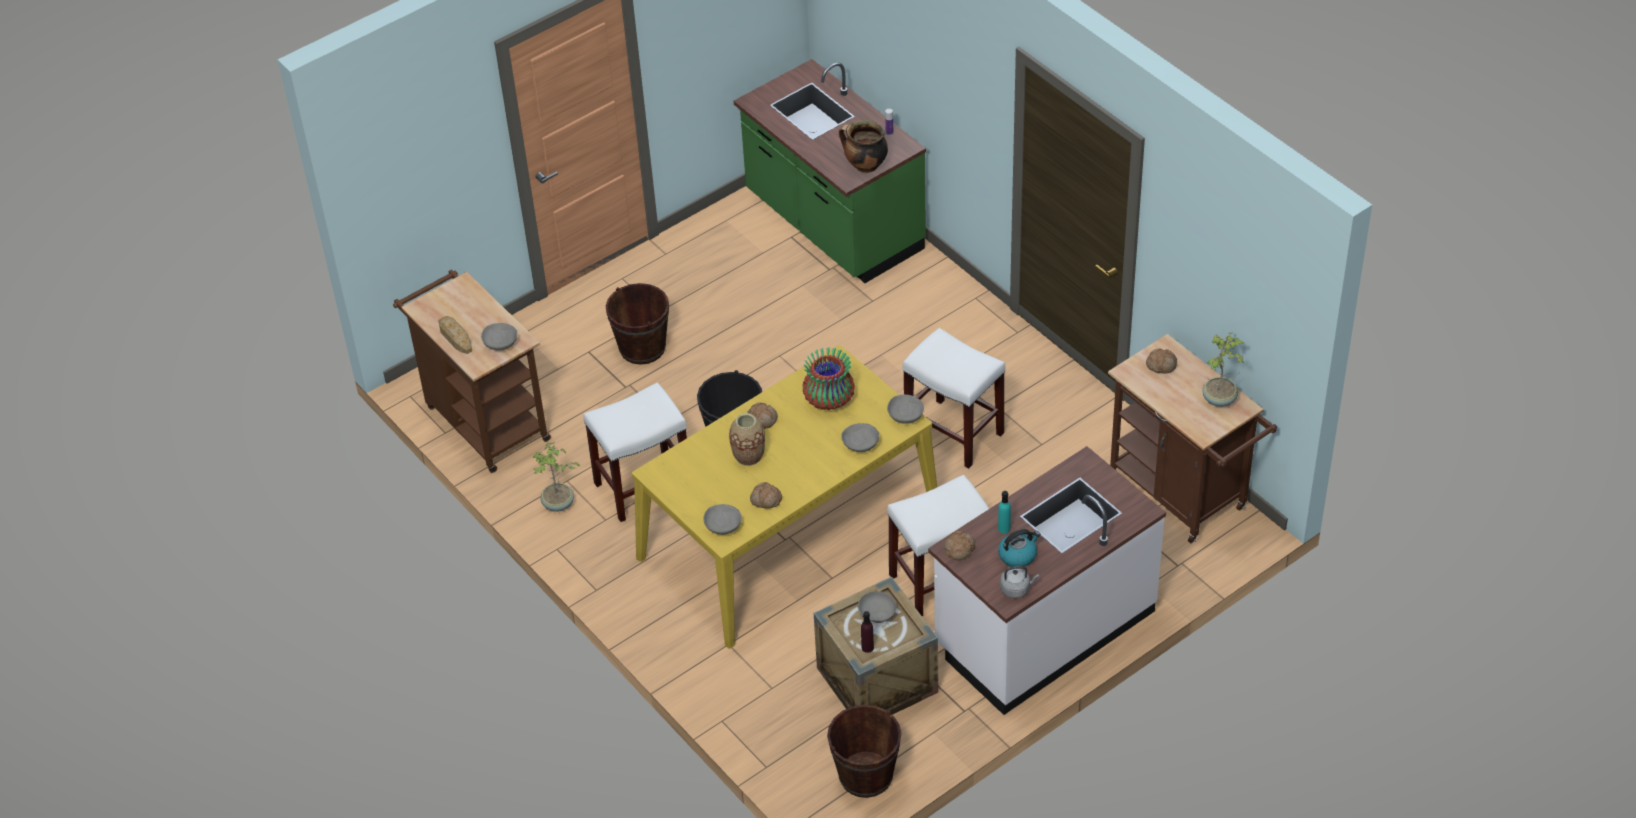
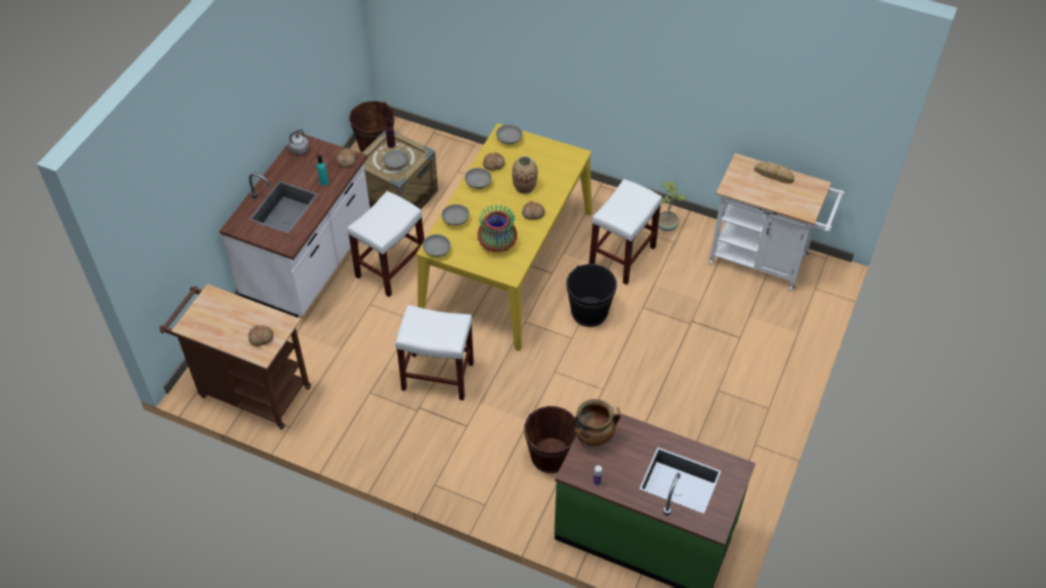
camera: 150 degrees right, 5 degrees up
(482, 419) = (764, 261): brown cart -> white cart
(500, 344) = (740, 181): grey bowl -> grey bowl (478, 183)
(642, 348) = (705, 355): brown bucket -> brown bucket (550, 456)
(1018, 555) = (307, 169): kettle -> none
(1220, 399) = (206, 326): potted plant -> none

